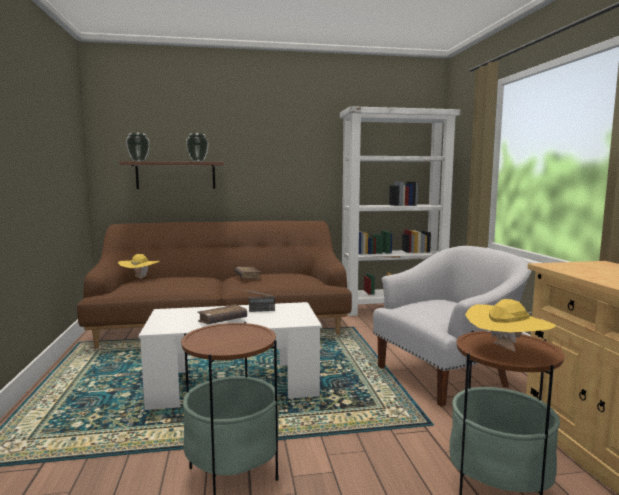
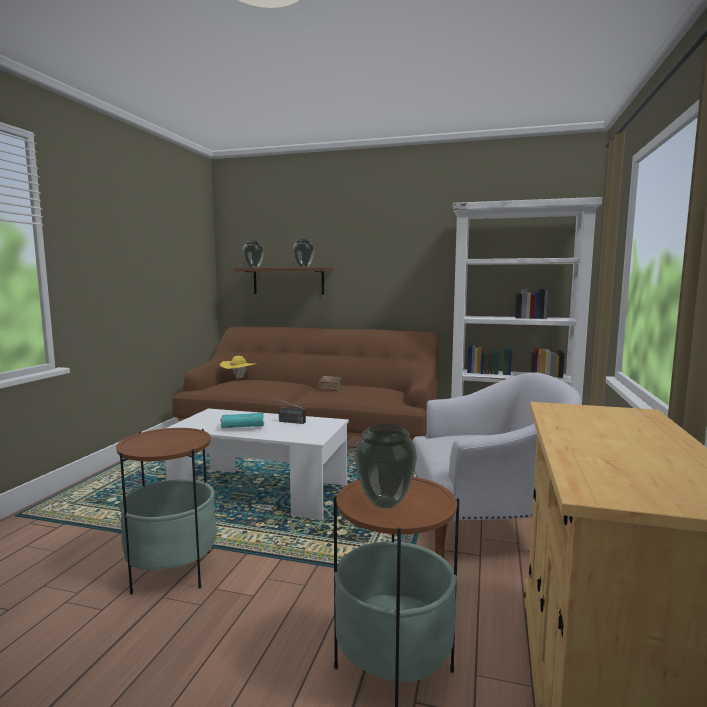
camera: 25 degrees right, 0 degrees up
(222, 321) = (243, 427): brown book -> turquoise book
(506, 351) = (384, 502): yellow hat -> vase

